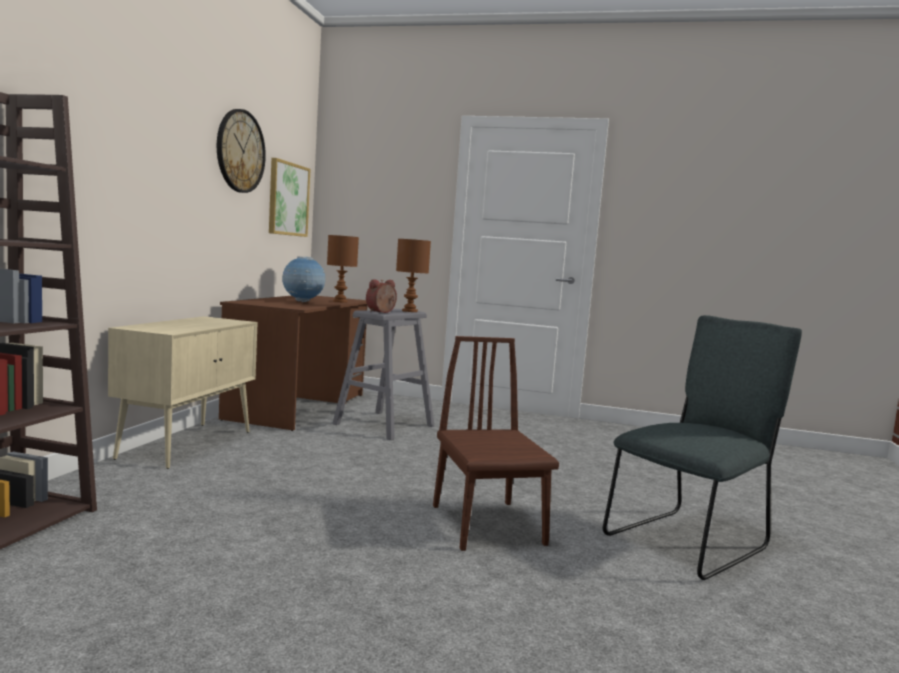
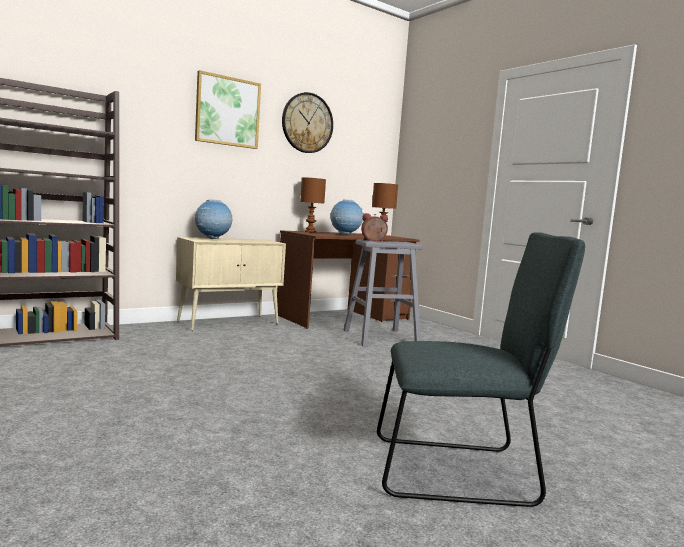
camera: 40 degrees right, 0 degrees up
(165, 326) = (212, 239): none -> globe
(288, 199) = (363, 158): picture -> picture (227, 111)
(409, 311) = (407, 243): brown table lamp -> brown table lamp (310, 232)
(487, 524) = (304, 405): brown chair -> none

